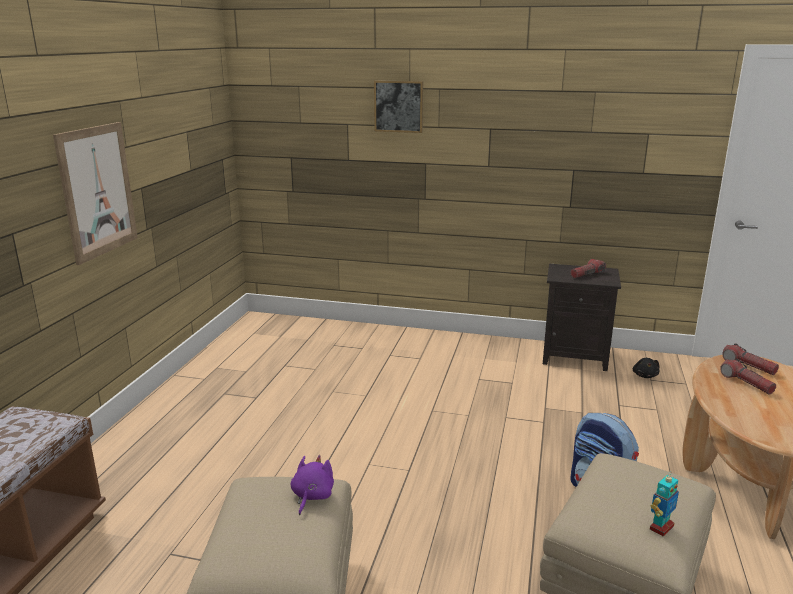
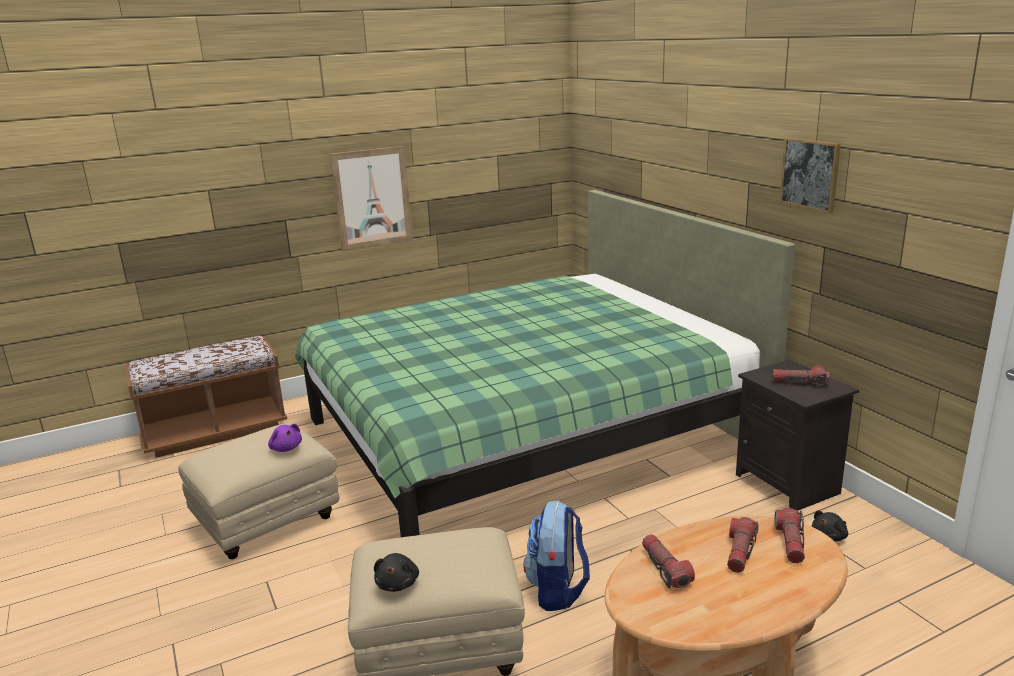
camera: 50 degrees right, 0 degrees up
(311, 496) = (286, 448): purple plush toy -> purple plush toy turned 75 degrees clockwise
(366, 402) = (524, 435): none -> green bed
(398, 106) = (676, 147): picture -> picture (810, 174)
(660, 527) = (398, 583): toy robot -> black plush toy
(747, 412) = (665, 569): none -> flashlight

